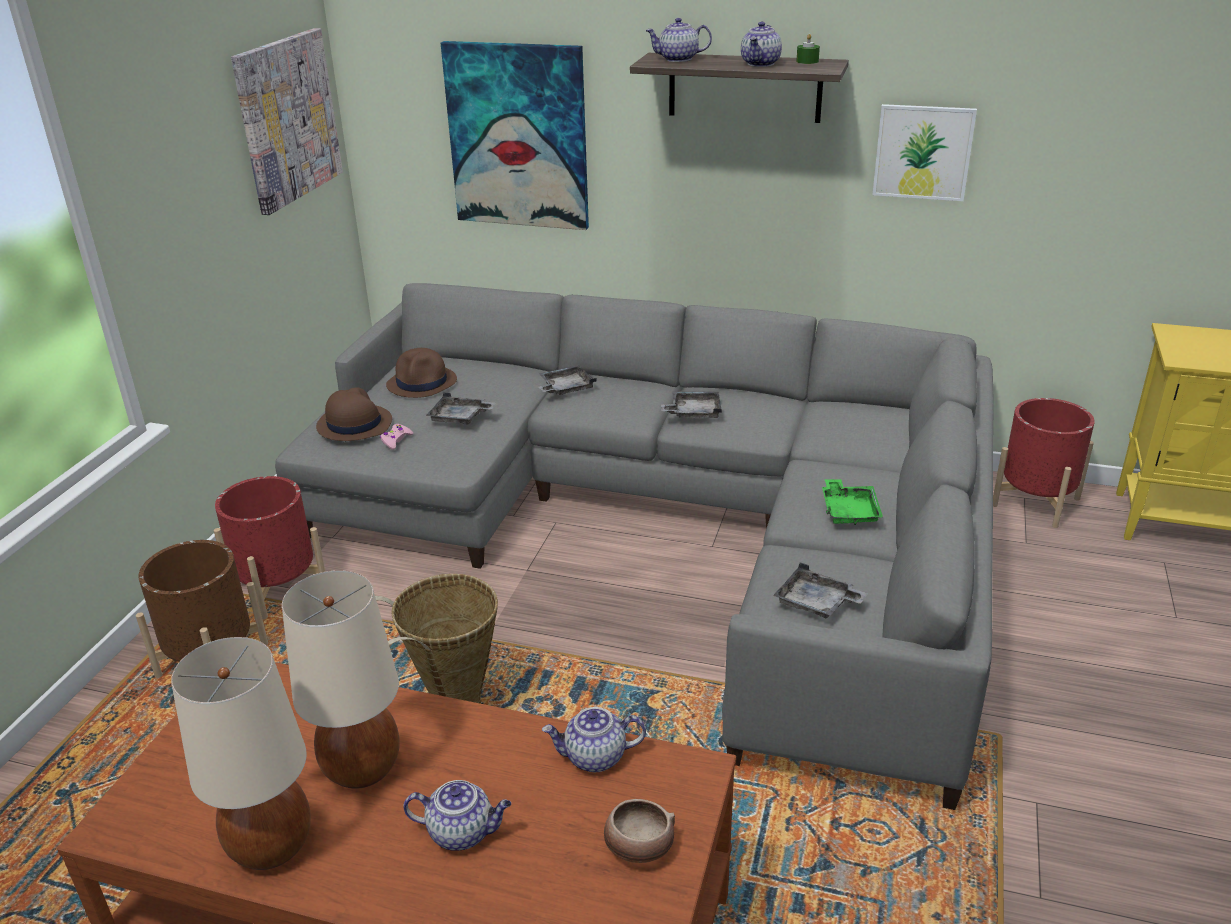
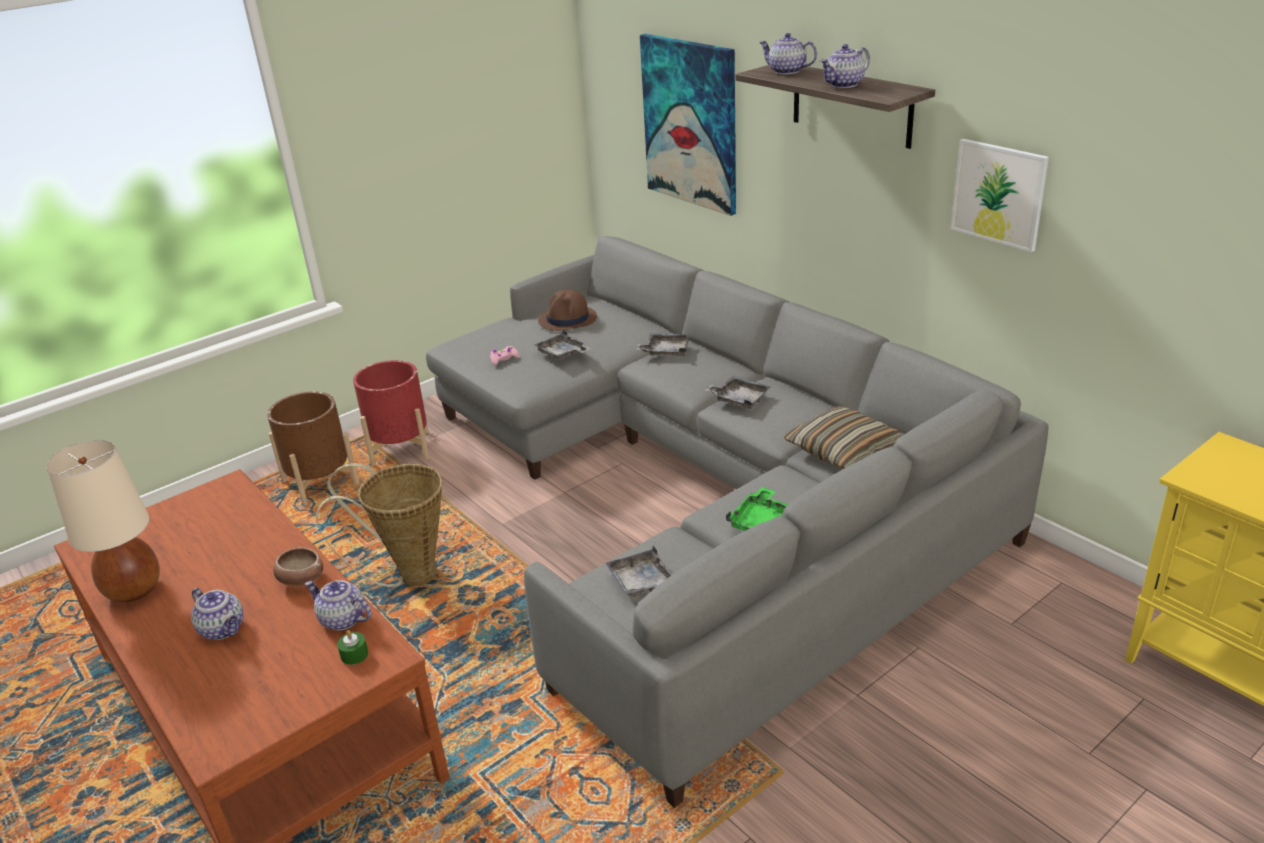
camera: 35 degrees right, 0 degrees up
(287, 119) = (515, 87): picture -> none
(354, 424) = (491, 339): brown hat -> none
(361, 767) = (221, 566): beige table lamp -> none
(638, 848) = (297, 687): bowl -> bowl (301, 580)
(807, 61) = (891, 87): green candle -> green candle (354, 655)
(836, 430) = (843, 450): none -> pillow
(1035, 502) = (1069, 590): red planter -> none

